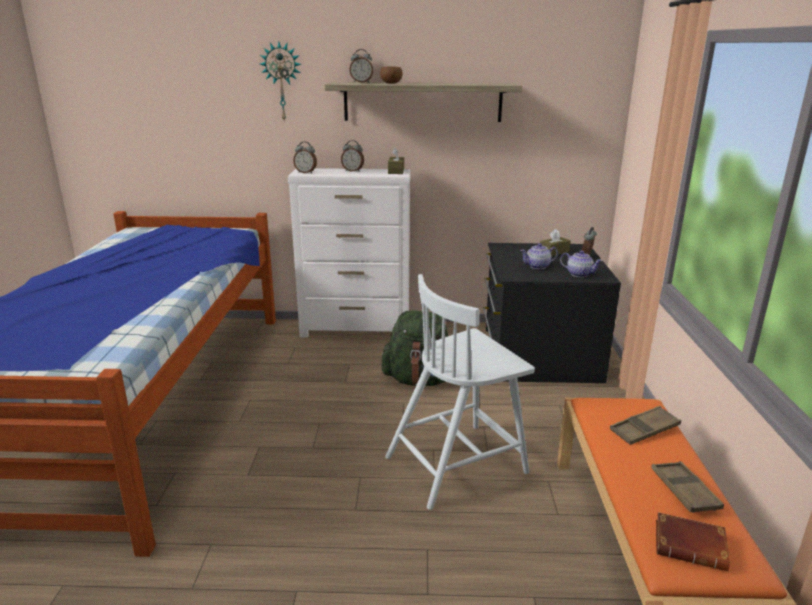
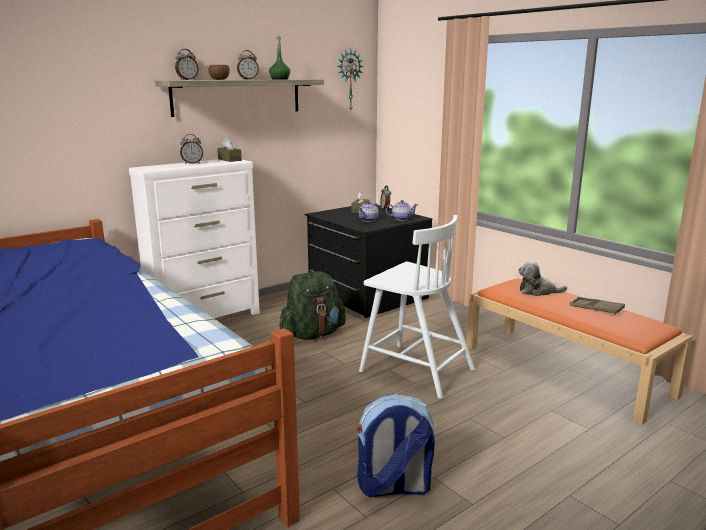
camera: 40 degrees left, 5 degrees down
(251, 577) = (394, 487): none -> backpack
(282, 82) = (106, 80): wall clock -> wall clock (349, 80)
(306, 172) = (153, 169): alarm clock -> alarm clock (248, 79)
(458, 463) = (415, 370): white chair -> white chair turned 75 degrees counterclockwise
(470, 83) = (280, 79): none -> green bottle
(644, 430) = (538, 291): brown tray -> plush toy
(691, 546) = (634, 327): brown book -> none

